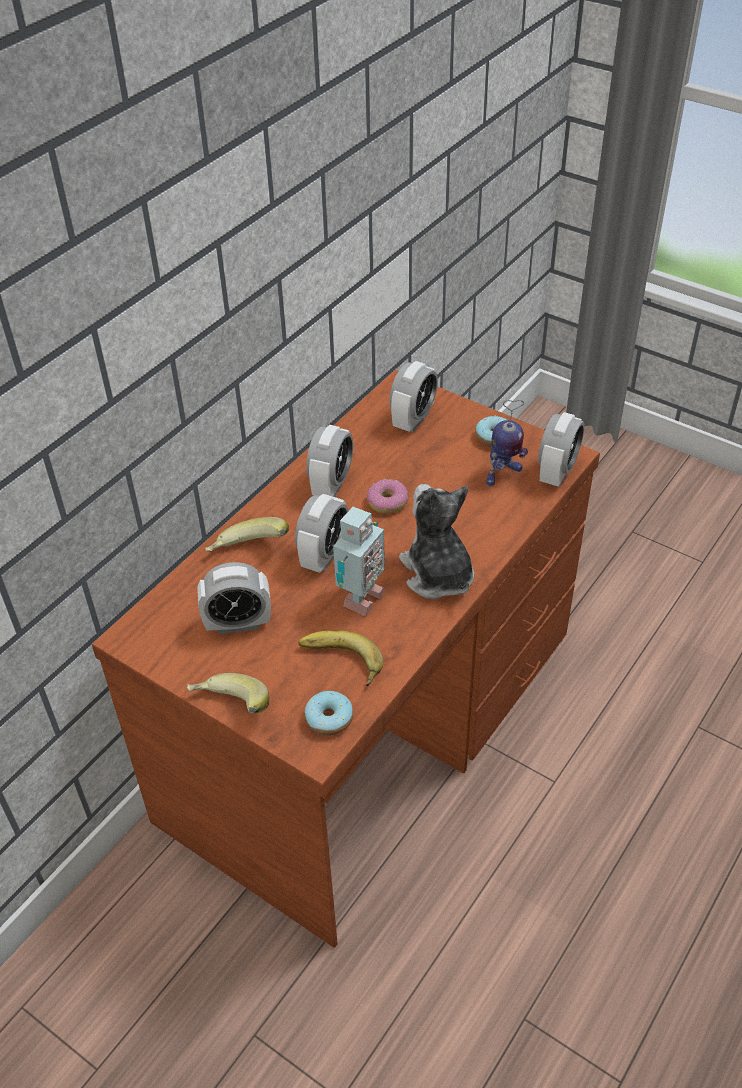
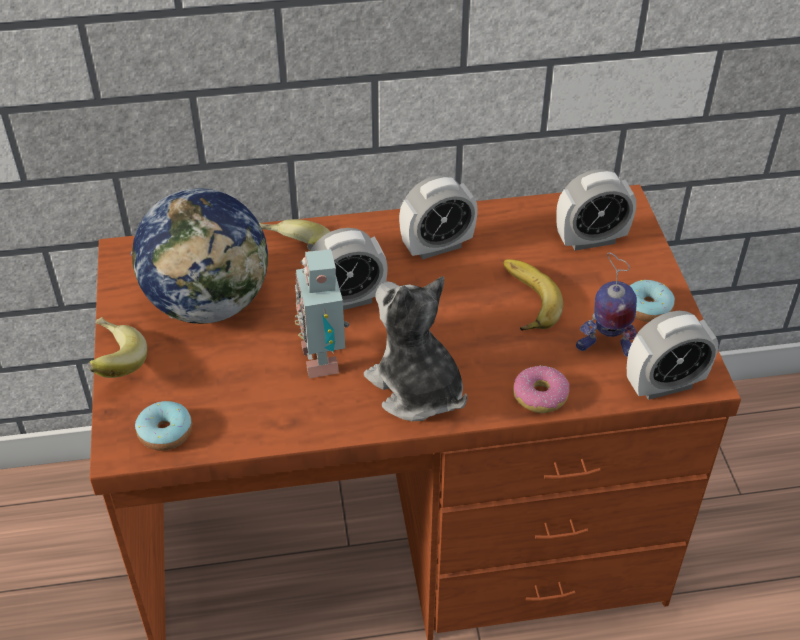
camera: 45 degrees right, 0 degrees up
(238, 623) = (209, 303): alarm clock -> globe
(340, 662) = (236, 395): banana -> banana (523, 300)
(360, 599) = (324, 358): toy robot -> toy robot turned 90 degrees clockwise
(387, 502) = (463, 294): donut -> donut (540, 395)
(437, 574) = (416, 389): plush toy -> plush toy turned 60 degrees counterclockwise

